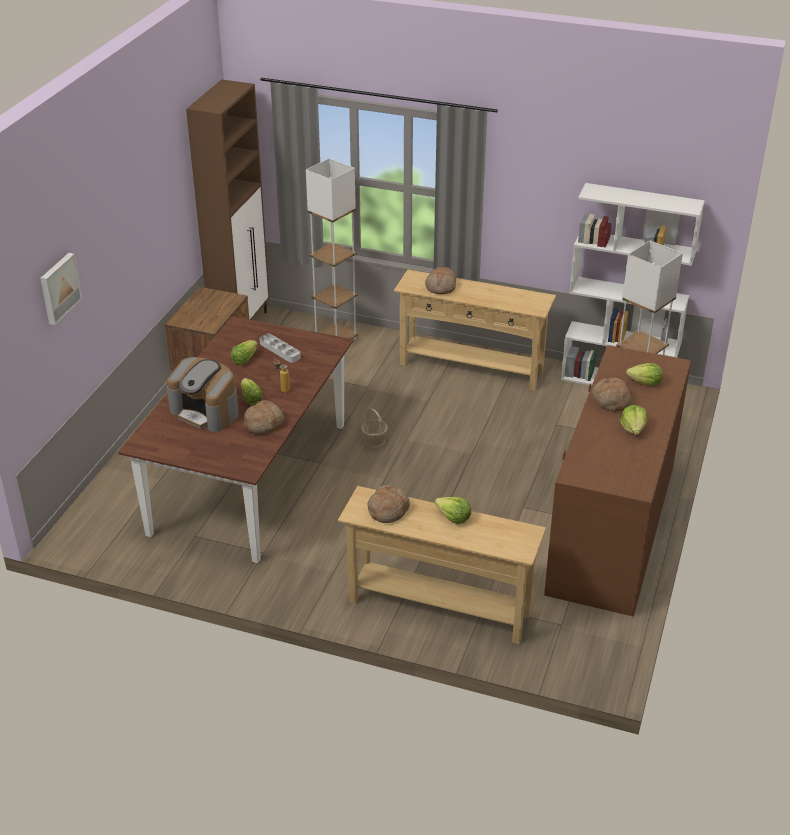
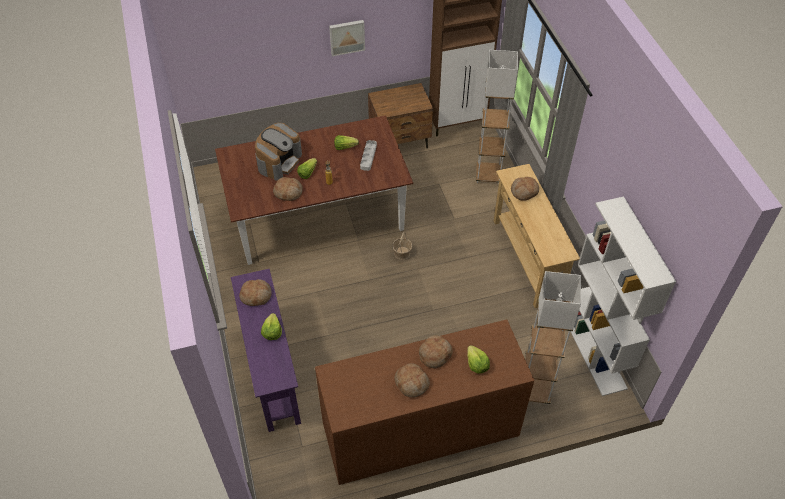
camera: 55 degrees right, 15 degrees up
(59, 288) = (243, 34): picture -> picture (347, 37)
(206, 412) = (279, 161): coffee machine -> coffee machine turned 150 degrees counterclockwise
(438, 608) = (271, 372): beige console table -> purple console table
(633, 428) = (411, 383): lettuce -> bread

